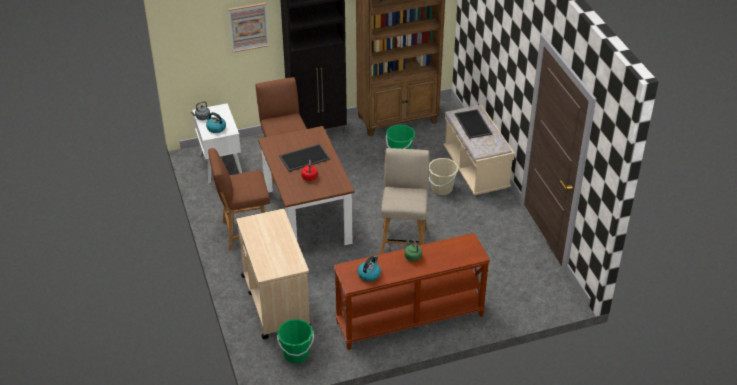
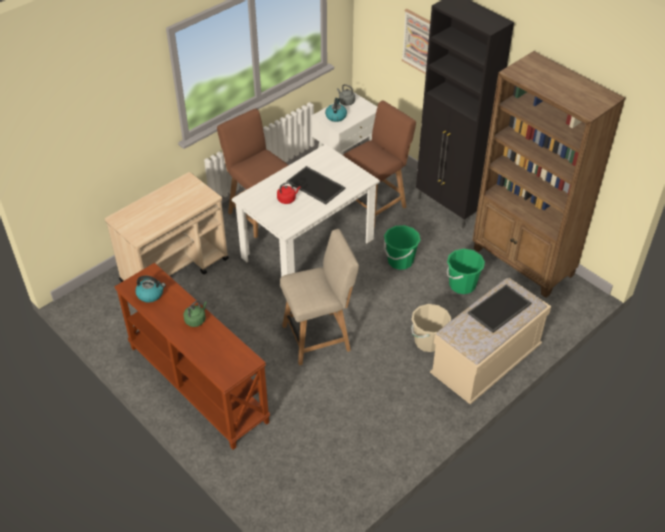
camera: 65 degrees right, 5 degrees up
(296, 354) = (110, 311): green bucket -> green bucket (400, 261)
(307, 218) = (308, 249): brown dining table -> white dining table

